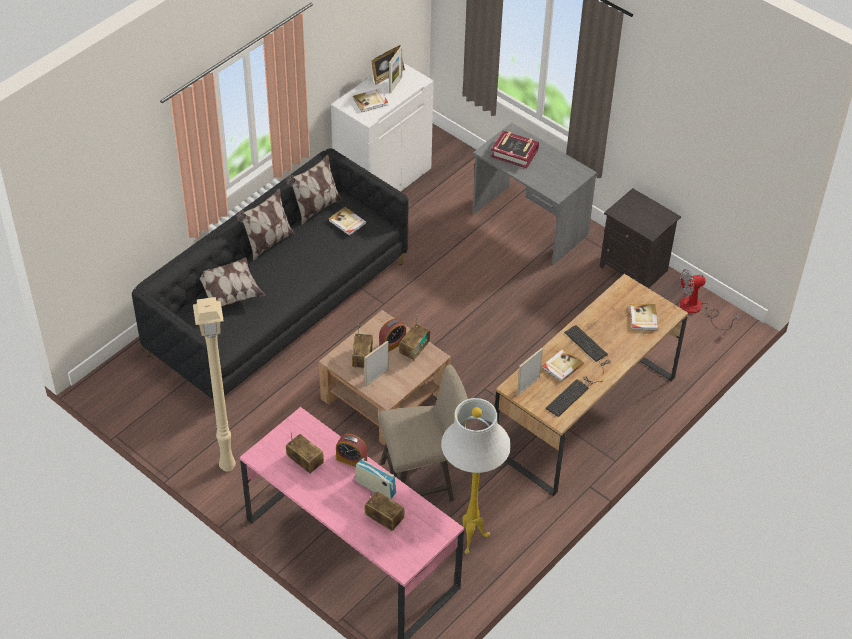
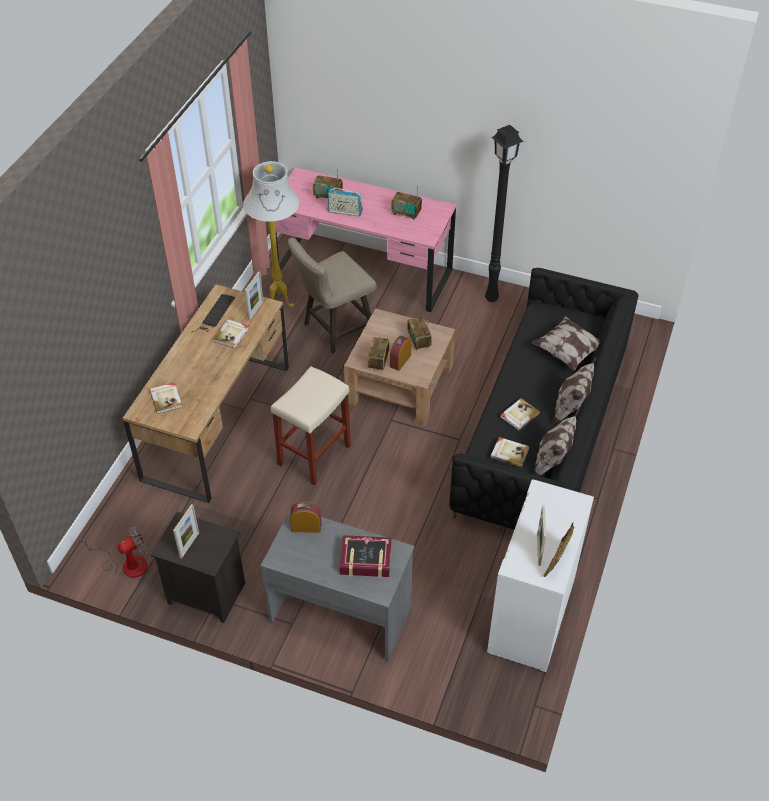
camera: 160 degrees right, 0 degrees up
(228, 466) = (490, 298): beige floor lamp -> black floor lamp
(351, 460) = (372, 223): alarm clock -> alarm clock (306, 527)
(371, 101) = (551, 515): book -> book (519, 415)
(376, 377) = (398, 330): picture frame -> picture frame (189, 545)
(501, 351) = (314, 456): none -> beige stool
(589, 348) = (211, 357): keyboard -> none

